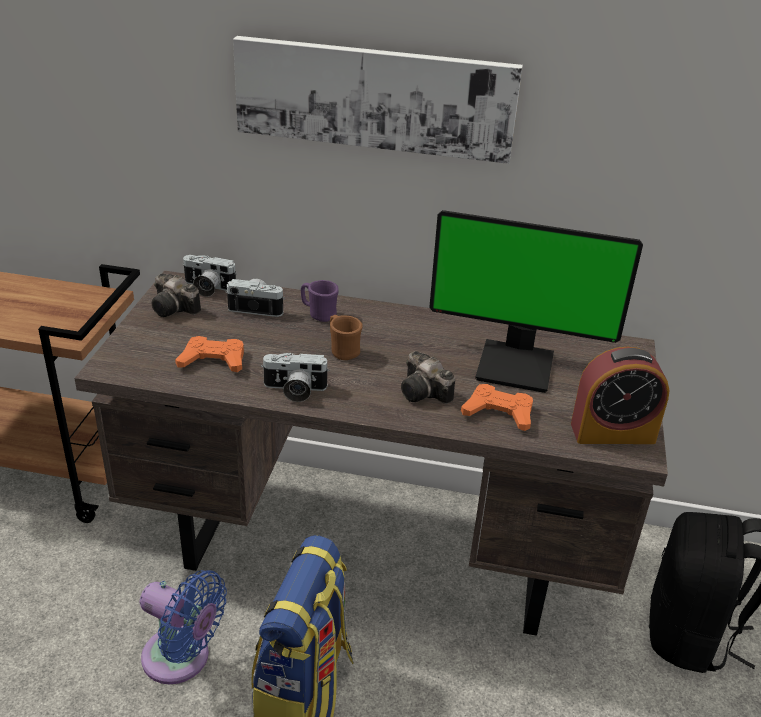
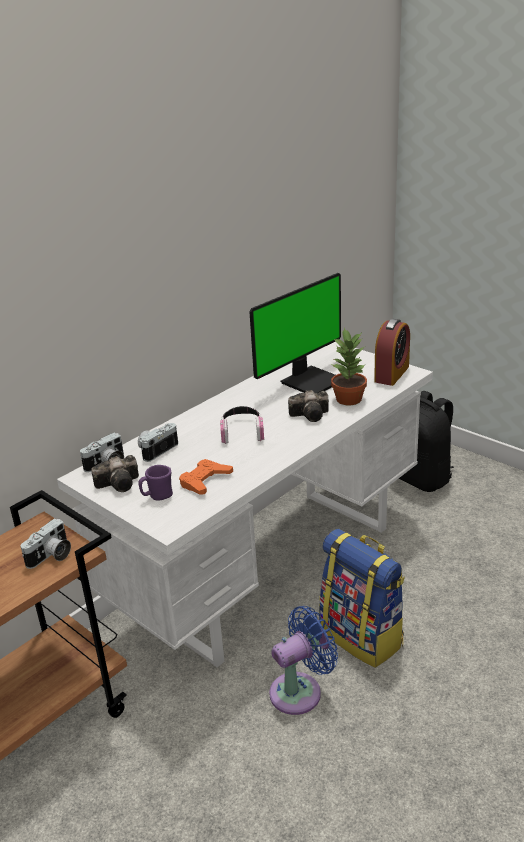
camera: 55 degrees left, 5 degrees down
(294, 390) = (269, 457): camera -> camera (51, 556)
(319, 314) = (191, 429): purple mug -> purple mug (157, 496)
(342, 351) = (242, 431): brown mug -> headphones
(373, 547) = (271, 567): brown desk -> white desk
(374, 97) = (168, 262): picture -> none
(499, 413) = (349, 399): orange game controller -> potted plant

